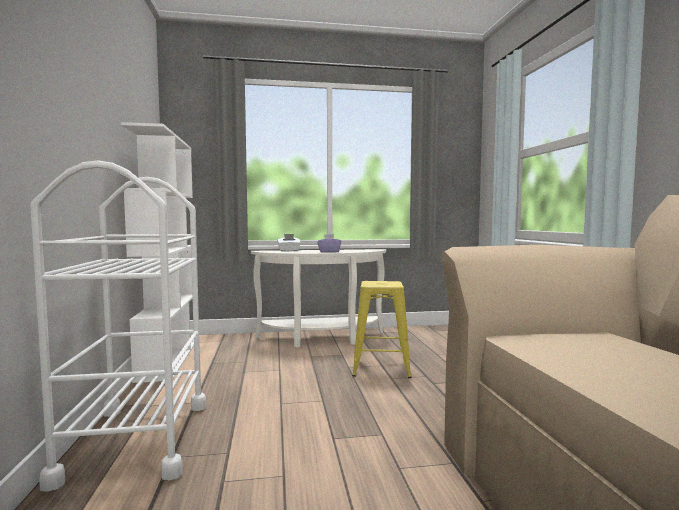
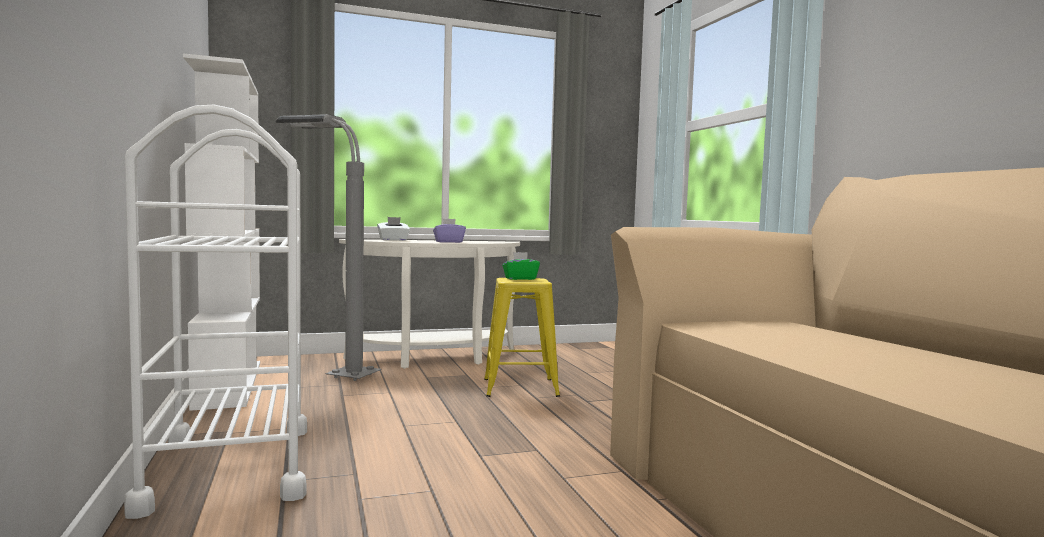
camera: 10 degrees left, 0 degrees up
(241, 351) = (329, 373): none -> grey floor lamp
(379, 282) = (520, 278): none -> green tissue box

